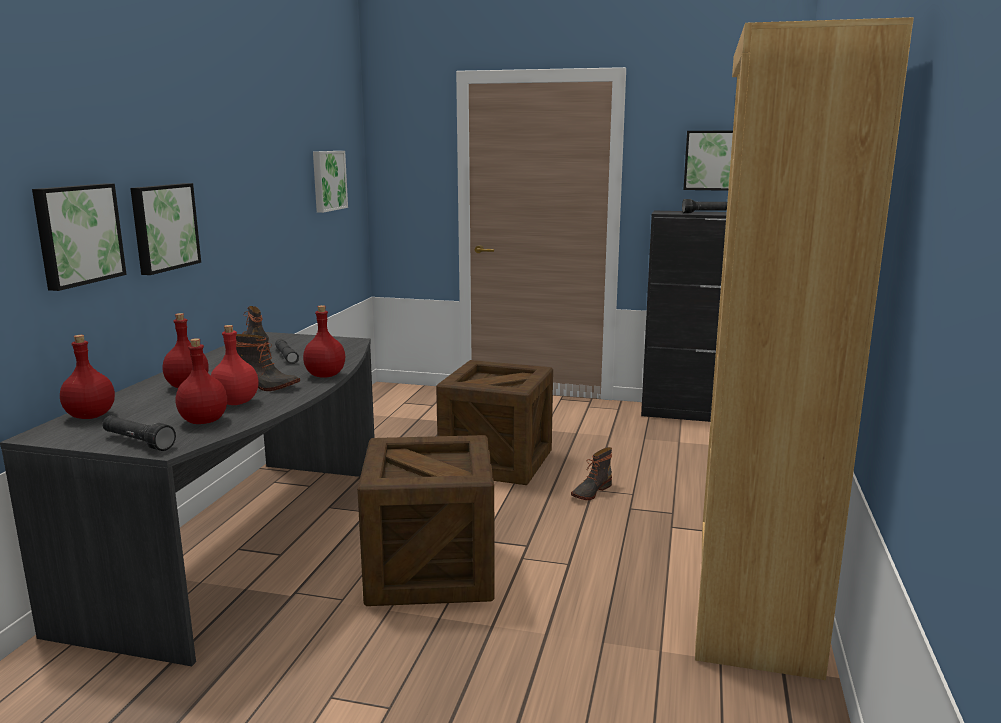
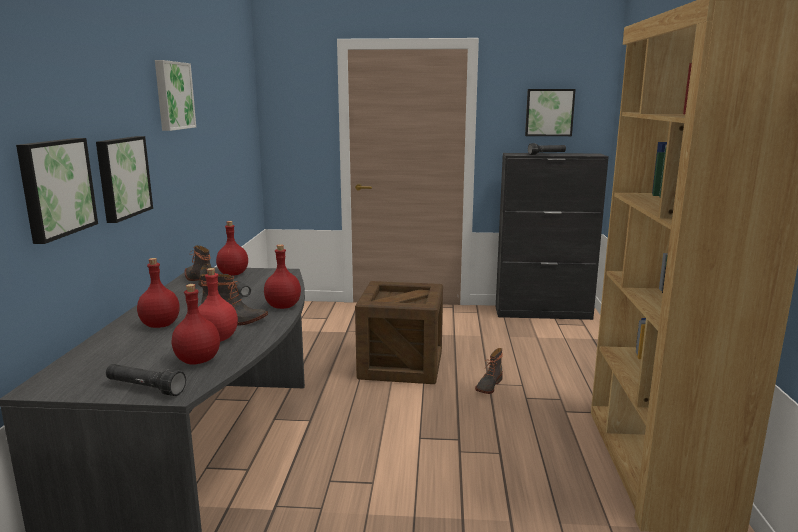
camera: 10 degrees left, 0 degrees up
(91, 416) = (81, 363): red bottle -> red bottle (233, 274)
(328, 180) = (235, 131): picture -> picture (173, 95)
(430, 571) = (387, 471): crate -> none

